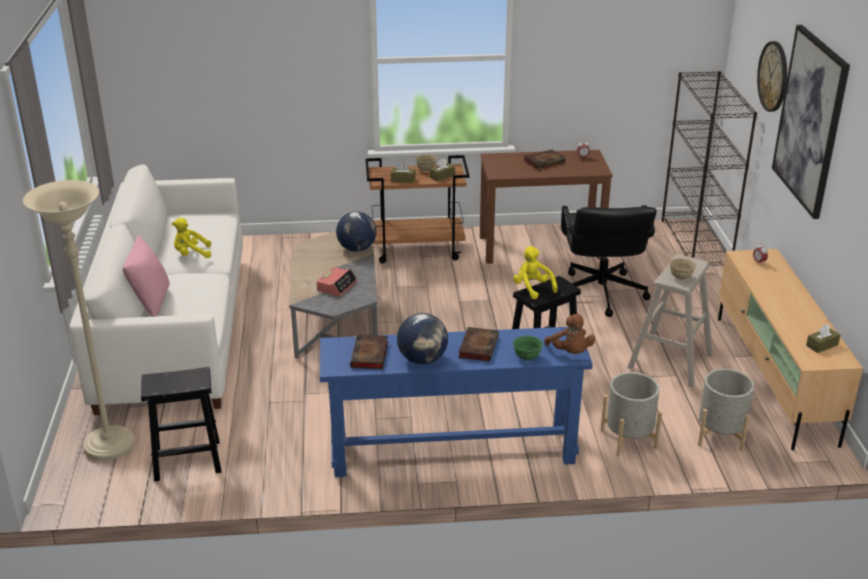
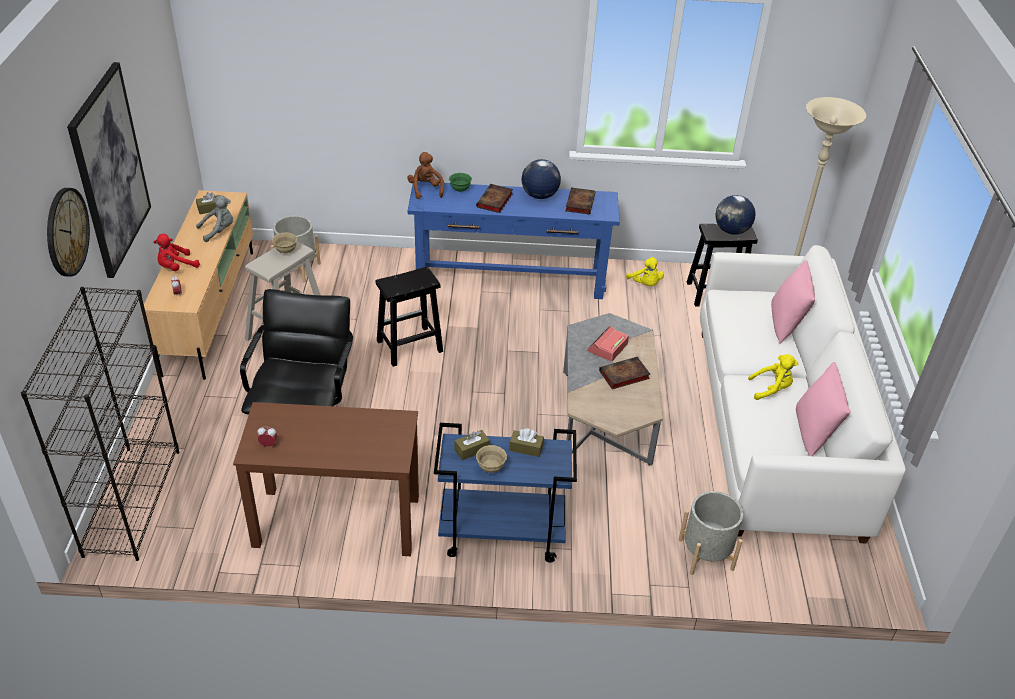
camera: 175 degrees left, 10 degrees up
(170, 230) = (813, 434): none -> pink pillow
(357, 249) = (586, 400): globe -> globe (731, 231)
(418, 249) = (500, 535): brown cart -> blue cart
(532, 288) = (420, 286): yellow plush toy -> yellow plush toy (645, 284)
(544, 161) = (326, 441): book -> book (623, 375)
(628, 439) = (370, 273): grey planter -> grey planter (705, 554)
(784, 322) = (219, 231): none -> grey plush toy
(786, 283) = (176, 267): none -> red plush toy

